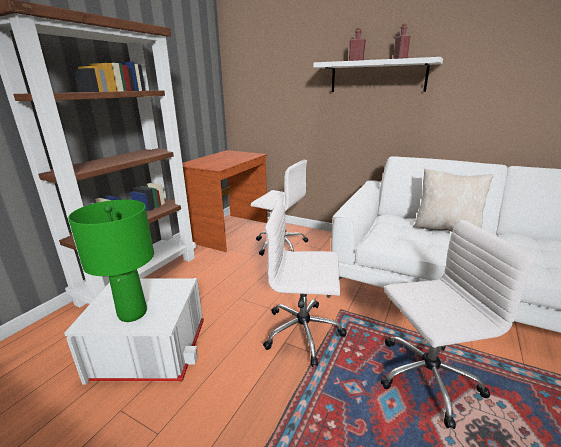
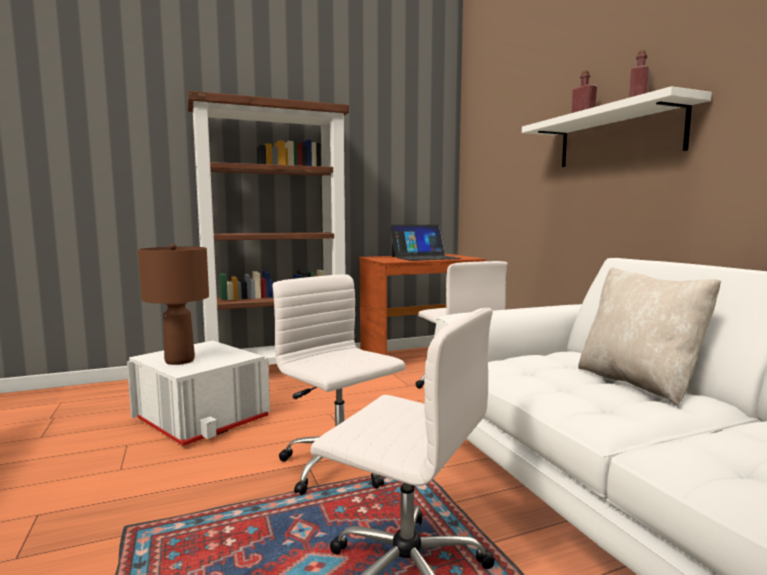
camera: 40 degrees right, 15 degrees down
(132, 314) = (179, 361): green table lamp -> brown table lamp
(227, 159) = (425, 257): none -> laptop

